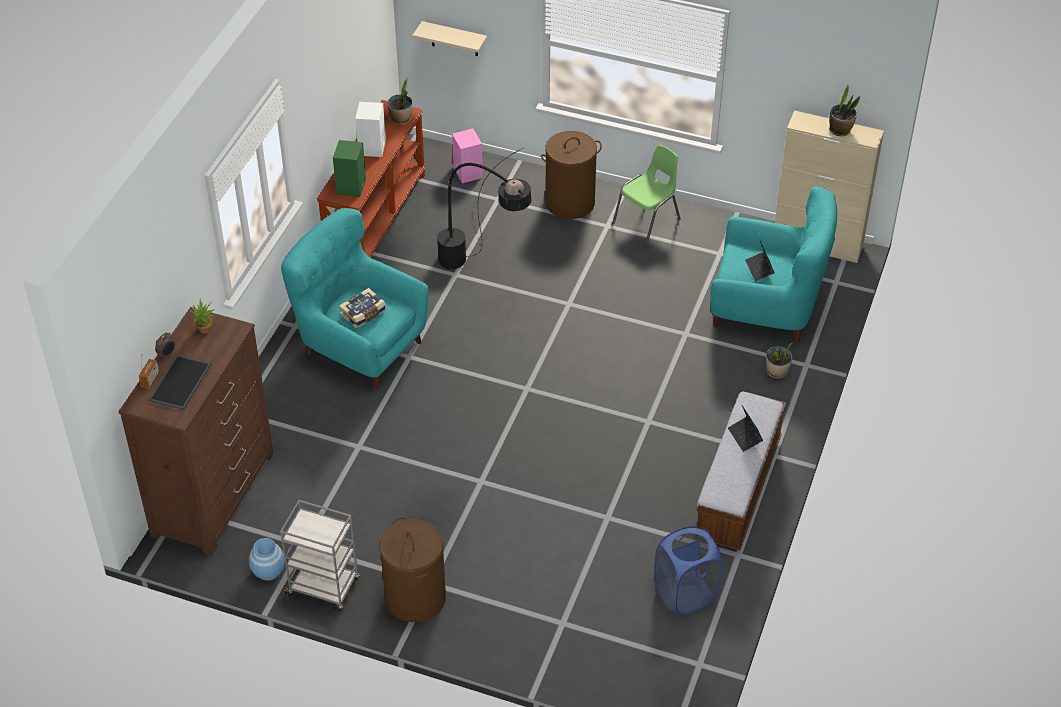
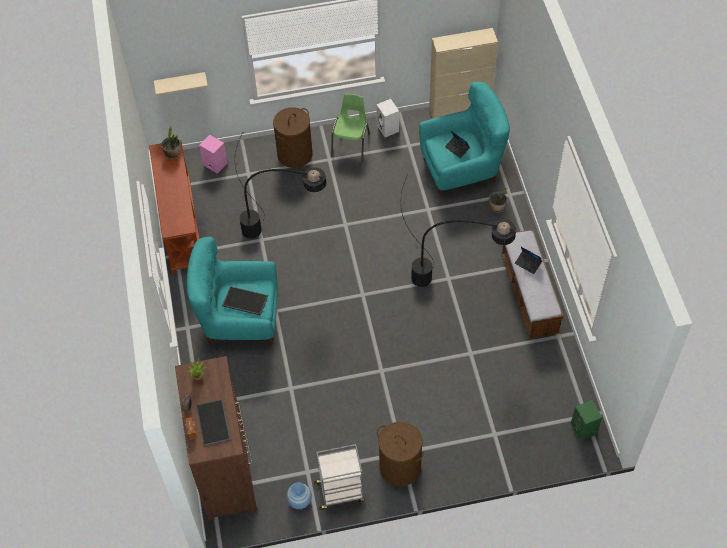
camera: 30 degrees left, 10 degrees up
(351, 187) = (179, 219): green speaker -> green speaker (584, 429)
(363, 314) = (244, 301): book -> tray
(372, 148) = (170, 183): white speaker -> white speaker (388, 128)
(650, 418) = (448, 276): none -> black floor lamp
(685, 594) = (547, 377): blue laundry basket -> none
(840, 130) = (468, 39): potted plant -> none

